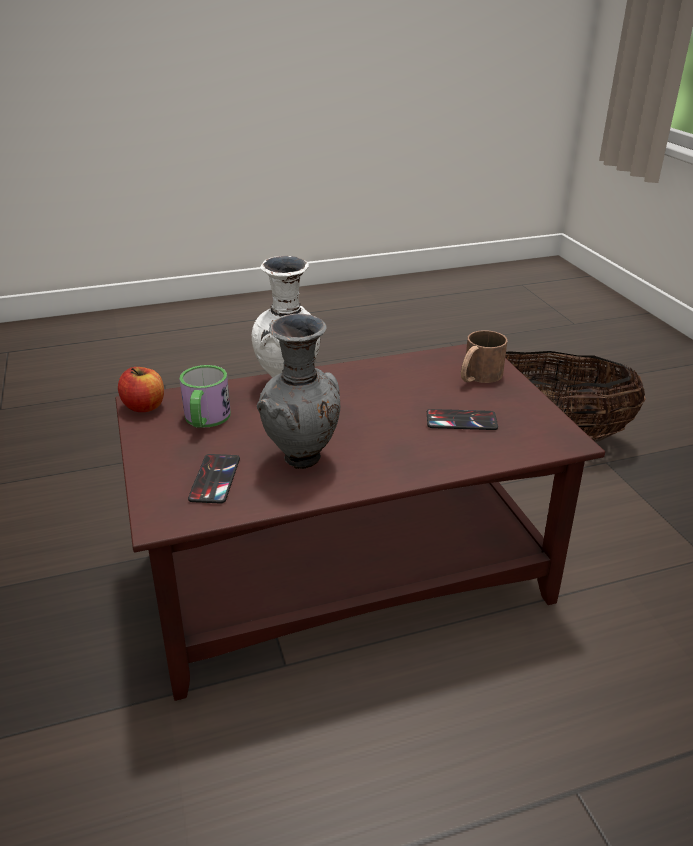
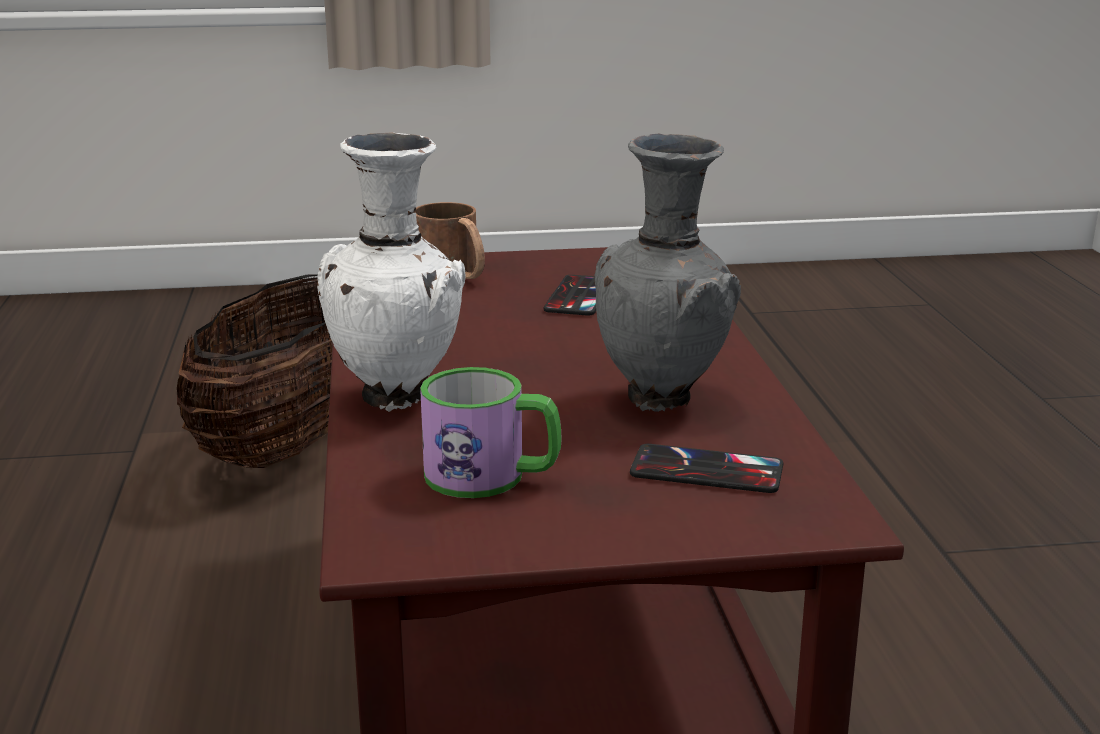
camera: 80 degrees left, 10 degrees down
(144, 406) = (399, 544): apple -> none

